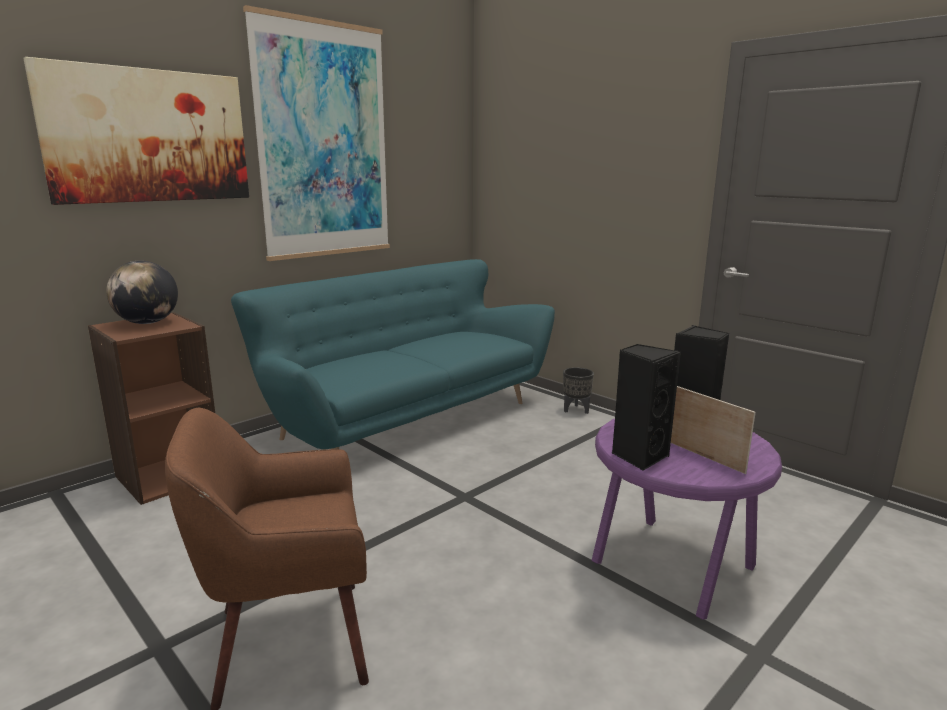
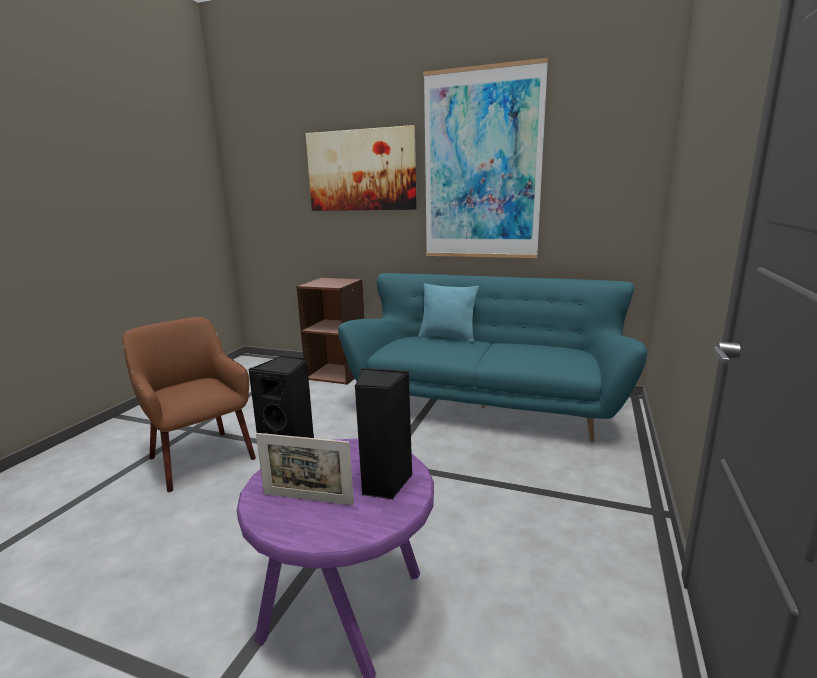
camera: 65 degrees right, 0 degrees up
(147, 323) = (334, 281): globe -> none
(344, 358) = (447, 337): none -> turquoise pillow
(575, 410) = (625, 474): black planter -> none
(705, 457) = (307, 499): picture frame -> picture frame turned 75 degrees clockwise

